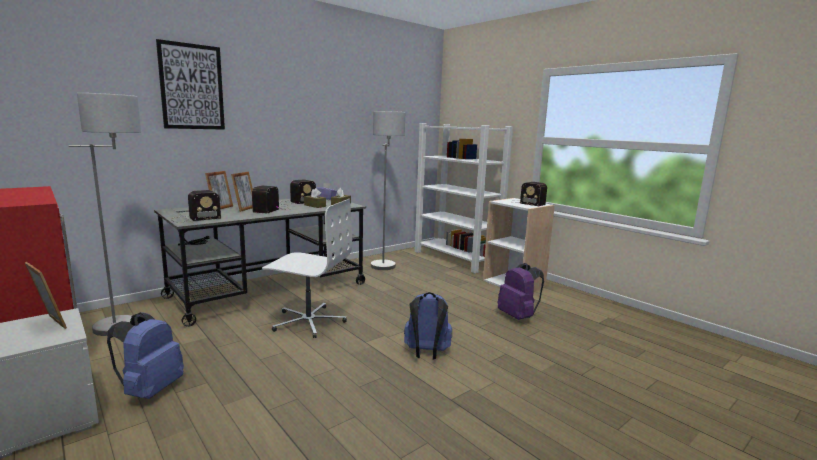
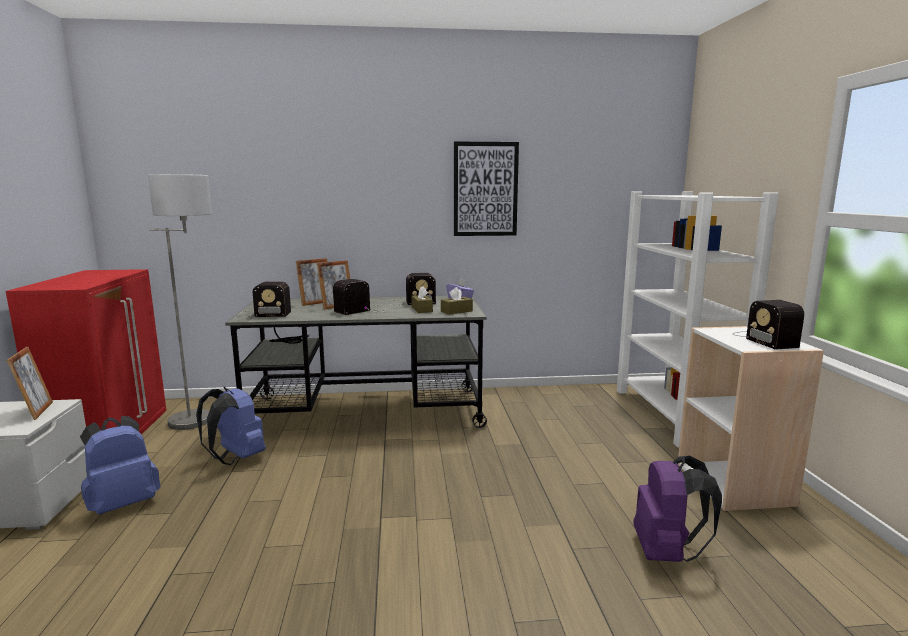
camera: 35 degrees right, 0 degrees up
(192, 87) = (299, 159): picture -> picture (485, 189)
(308, 321) = (355, 465): white office chair -> none
(384, 264) = (549, 402): grey floor lamp -> none
(426, 354) = (434, 568): blue backpack -> blue backpack (236, 458)

